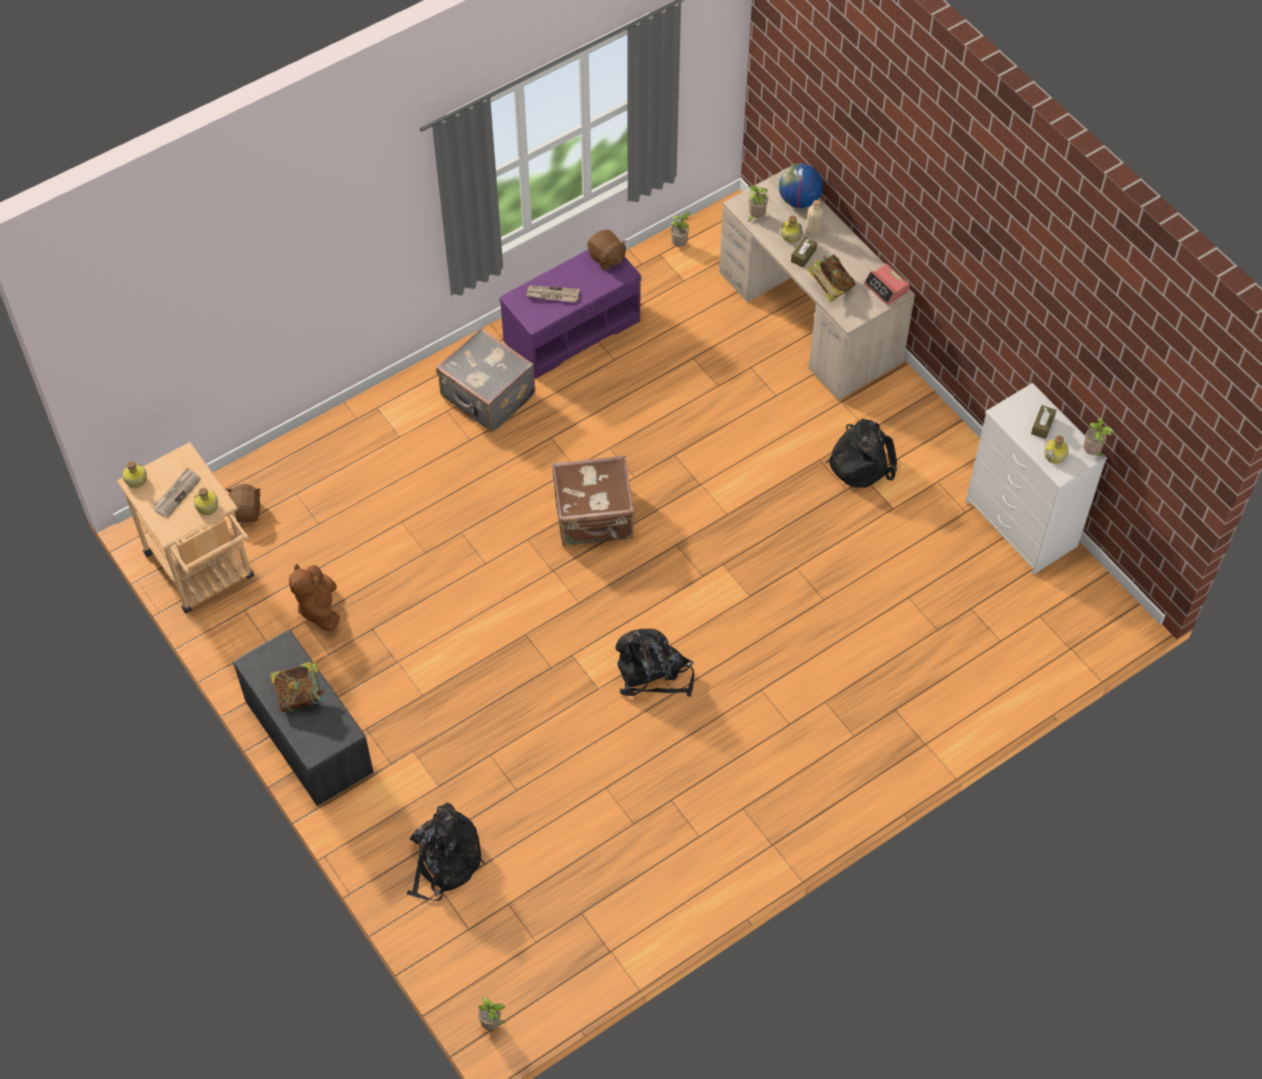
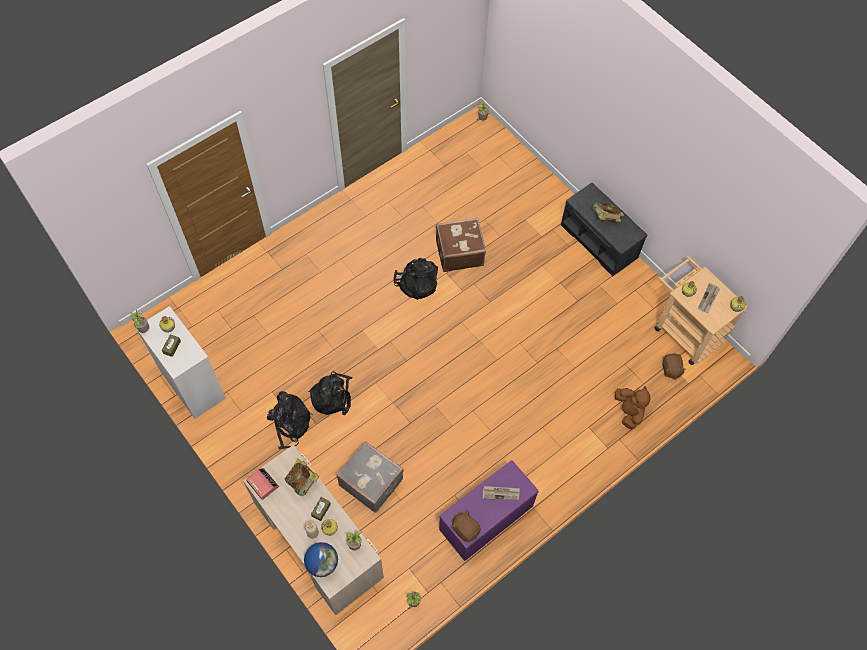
camera: 175 degrees right, 5 degrees up
(319, 608) = (611, 311): brown plush toy -> brown plush toy (628, 411)
(444, 862) = (516, 184): black backpack -> black backpack (332, 396)
(487, 397) = (536, 459): grey suitcase -> grey suitcase (371, 481)
(594, 518) = (457, 376): brown suitcase -> brown suitcase (459, 252)

